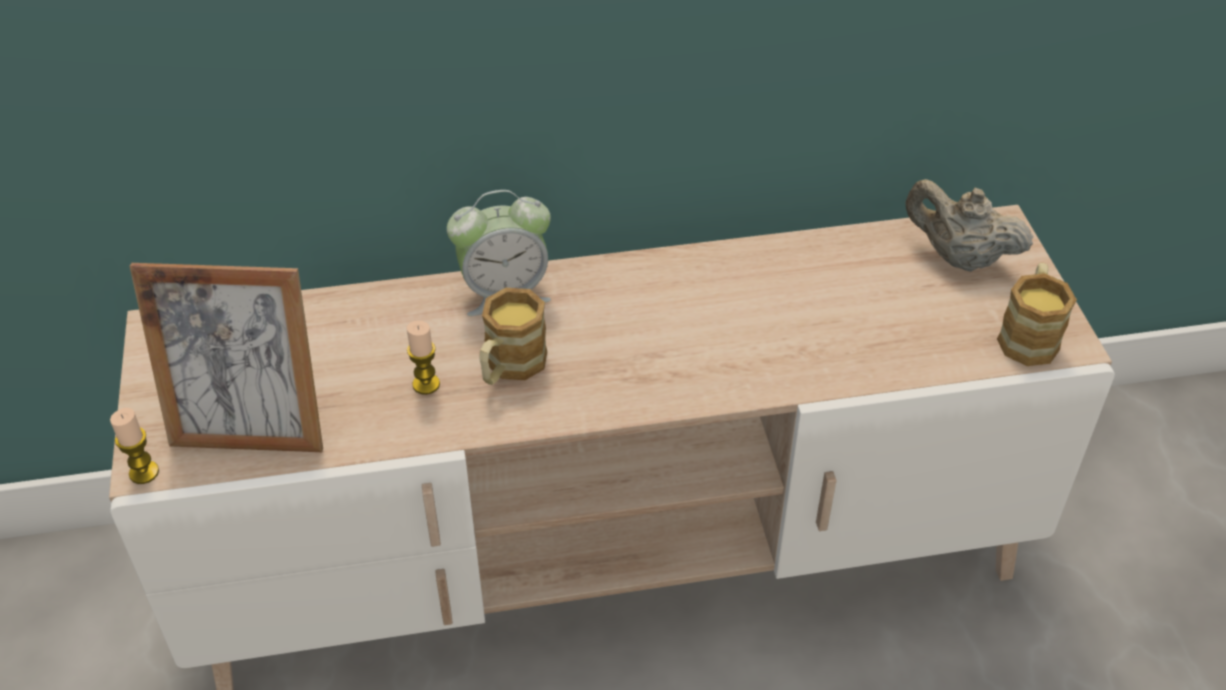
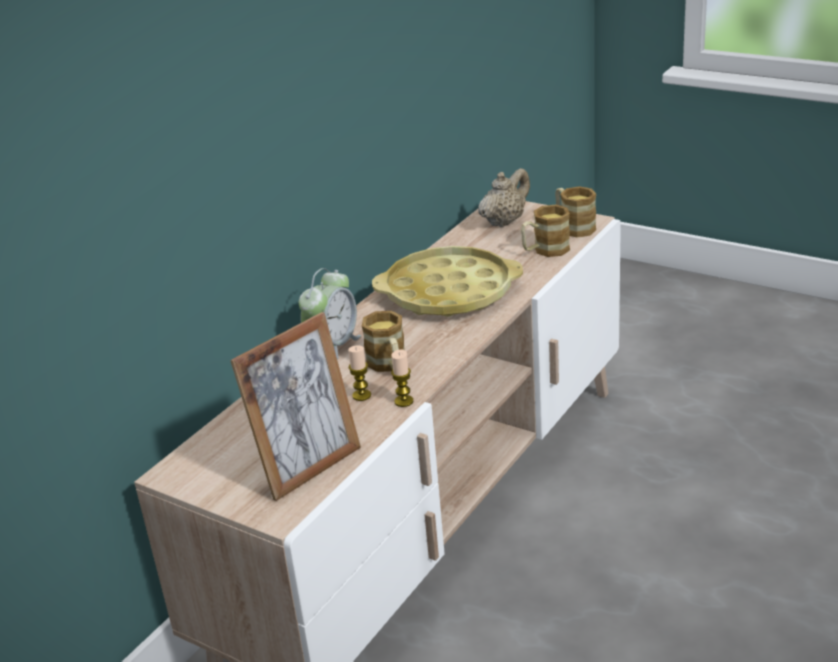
camera: 45 degrees left, 15 degrees down
(144, 472) = (282, 518): candle -> candle (404, 401)
(725, 316) = (448, 292): none -> yellow tray
(931, 344) = (545, 250): none -> mug
(959, 258) = (504, 221): beige teapot -> beige teapot turned 150 degrees clockwise

